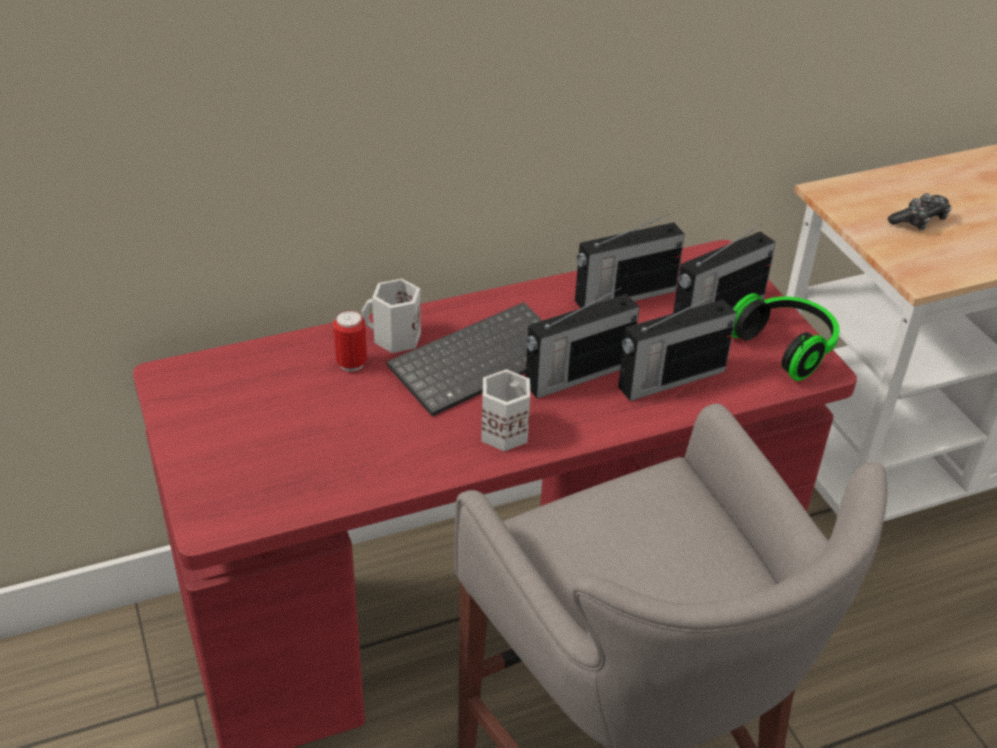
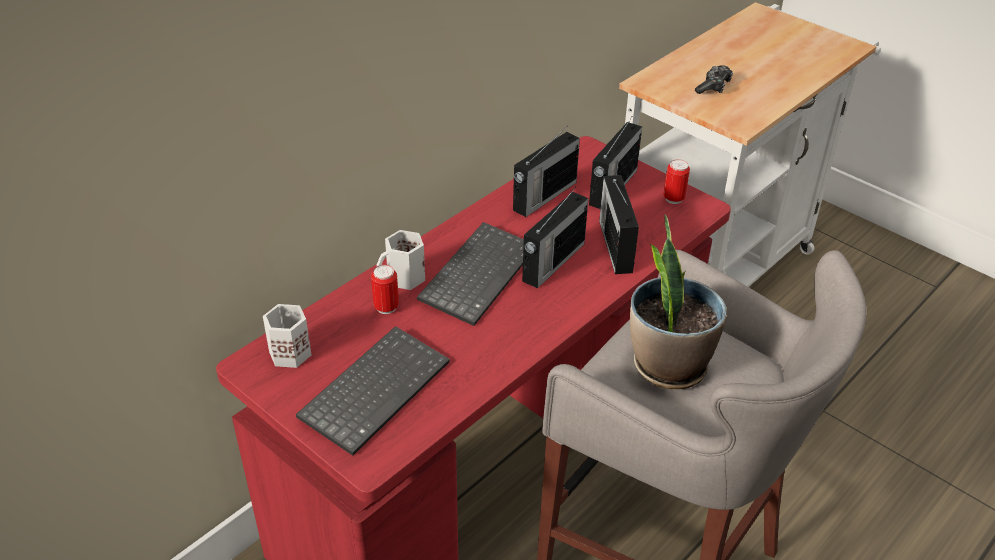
camera: 25 degrees left, 0 degrees up
(273, 447) = (374, 388): none -> keyboard
(504, 430) = (531, 318): white mug -> white mug (289, 352)
(630, 543) = (668, 365): none -> potted plant
(669, 379) = (615, 245): radio -> radio turned 135 degrees clockwise
(786, 347) = (673, 199): headphones -> can

